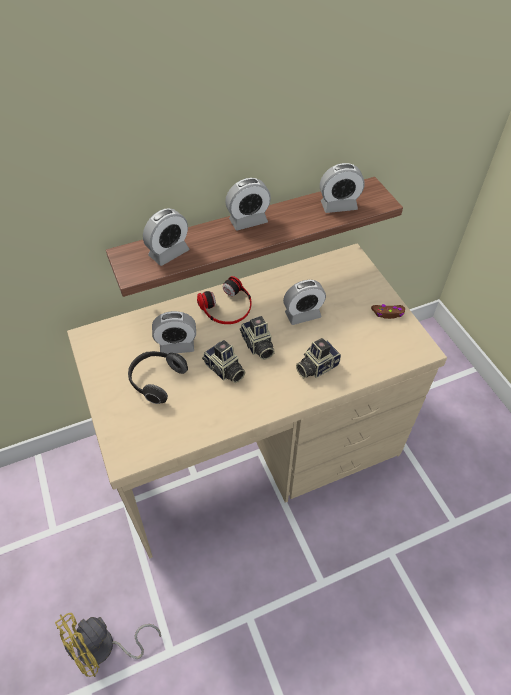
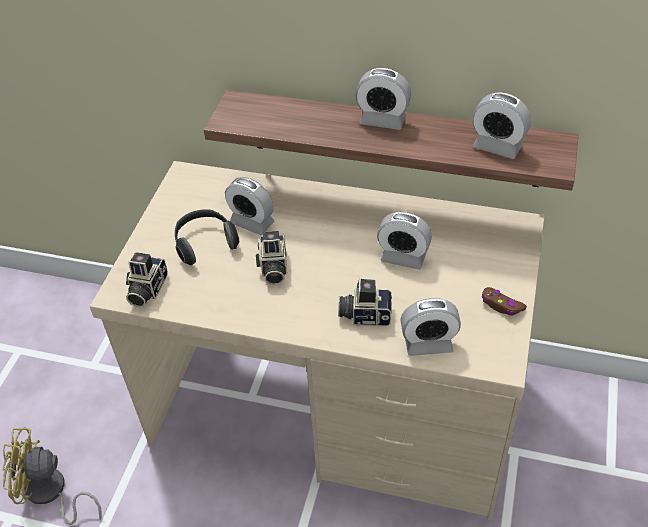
camera: 40 degrees right, 5 degrees down
(169, 253) = (276, 117): alarm clock -> alarm clock (428, 344)
(227, 307) = (334, 211): headphones -> none
(257, 346) = (326, 263): camera -> camera (146, 289)

